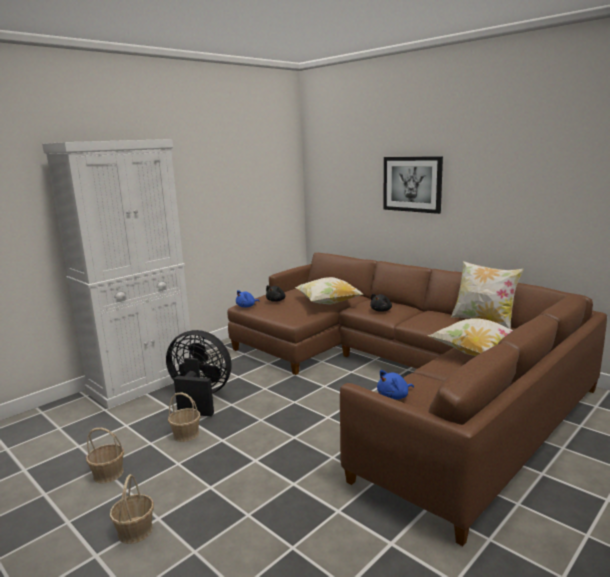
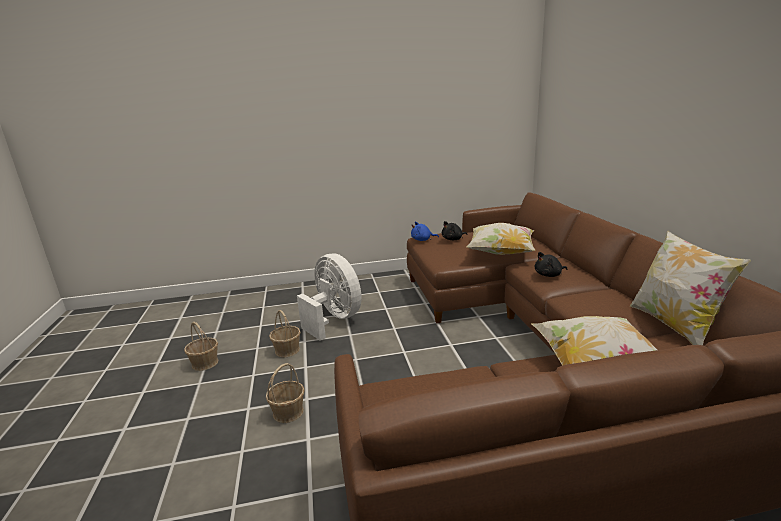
camera: 35 degrees right, 5 degrees up
(135, 531) = (164, 421): basket -> basket (288, 412)
(143, 382) = (312, 291): white cabinet -> none
(200, 398) = (334, 319): black fan -> white fan
(394, 396) = (414, 389): blue plush toy -> none
(412, 184) = (643, 112): picture -> none

